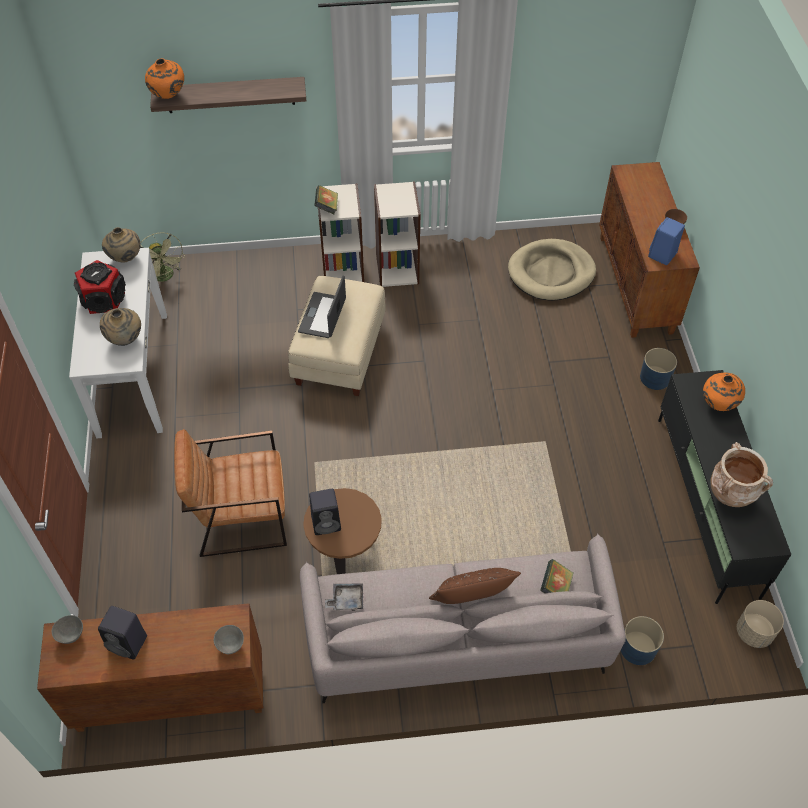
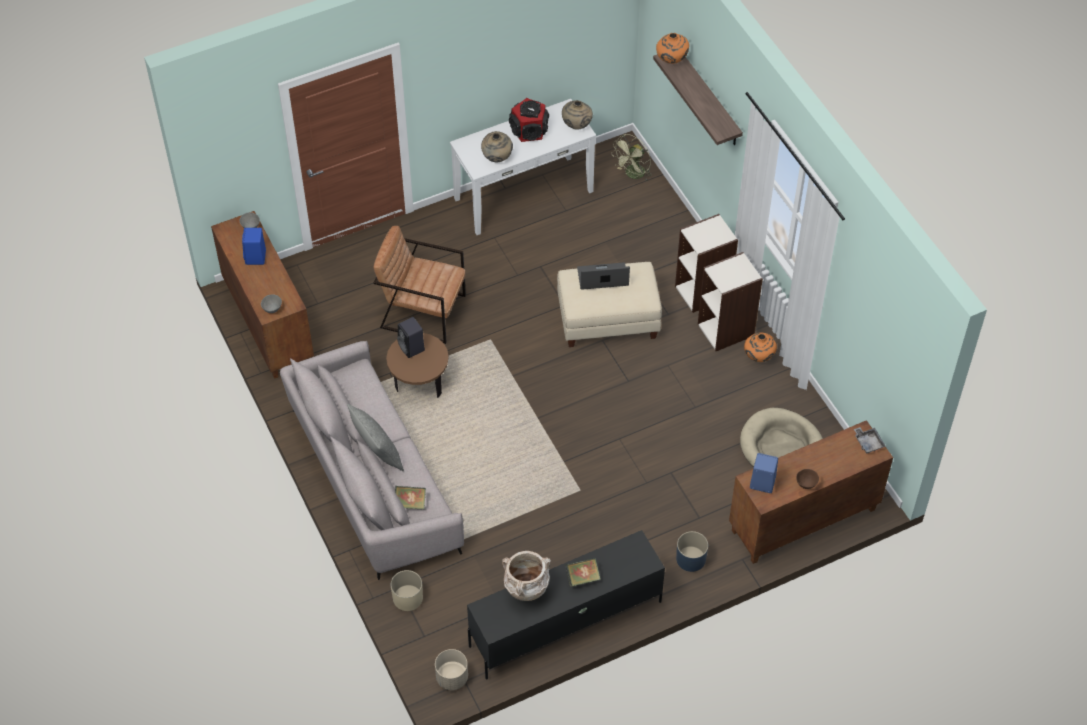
camera: 70 degrees right, 0 degrees up
(129, 643) = (256, 257): black speaker -> blue speaker
(241, 516) = (423, 311): brown armchair -> brown armchair turned 45 degrees counterclockwise
(327, 207) = (697, 229): book -> book (582, 577)
(346, 600) = (352, 378): grey tray -> grey tray (868, 442)
(471, 602) = (377, 454): brown pillow -> grey pillow
(638, 648) = (407, 598): blue planter -> beige planter
(718, 405) = (622, 570): orange vase -> orange vase (758, 357)

